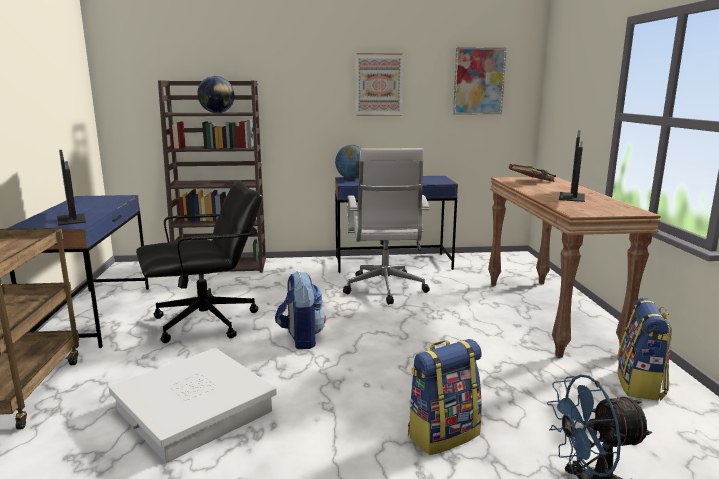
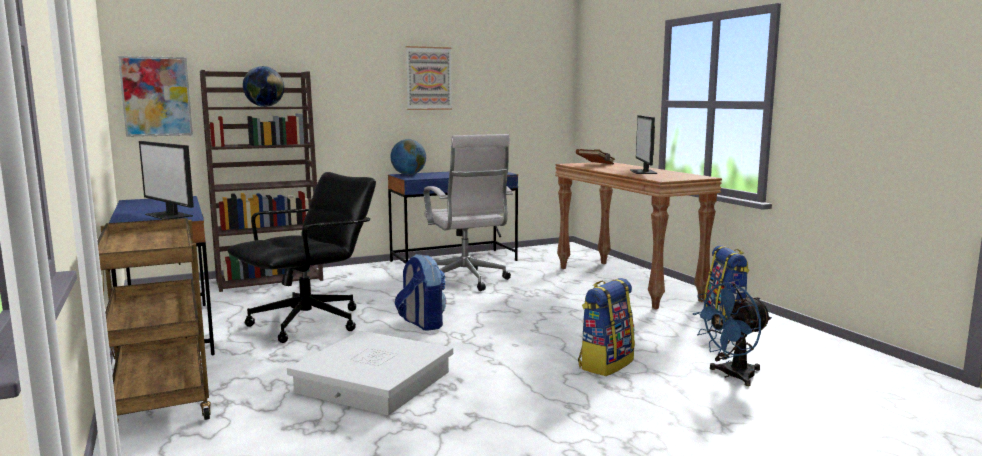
camera: 20 degrees left, 5 degrees down
(479, 81) = (521, 76): picture -> picture (156, 96)

